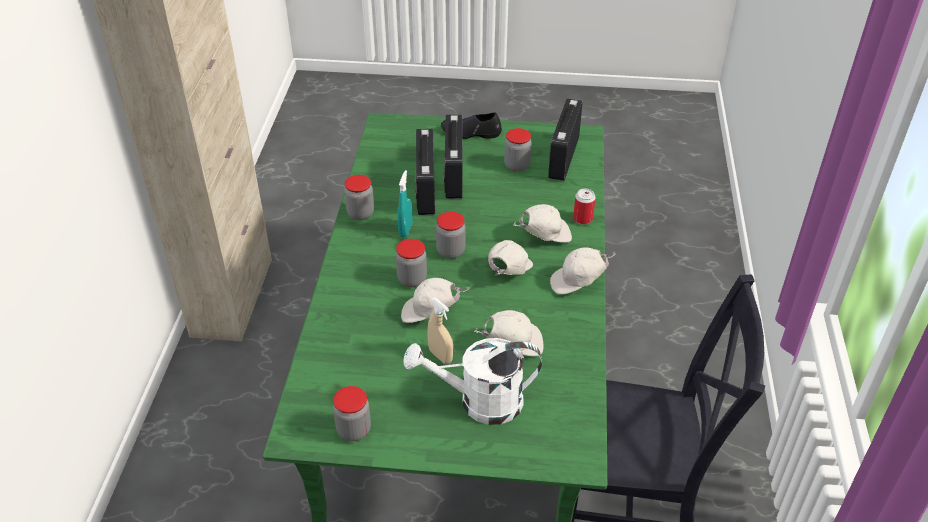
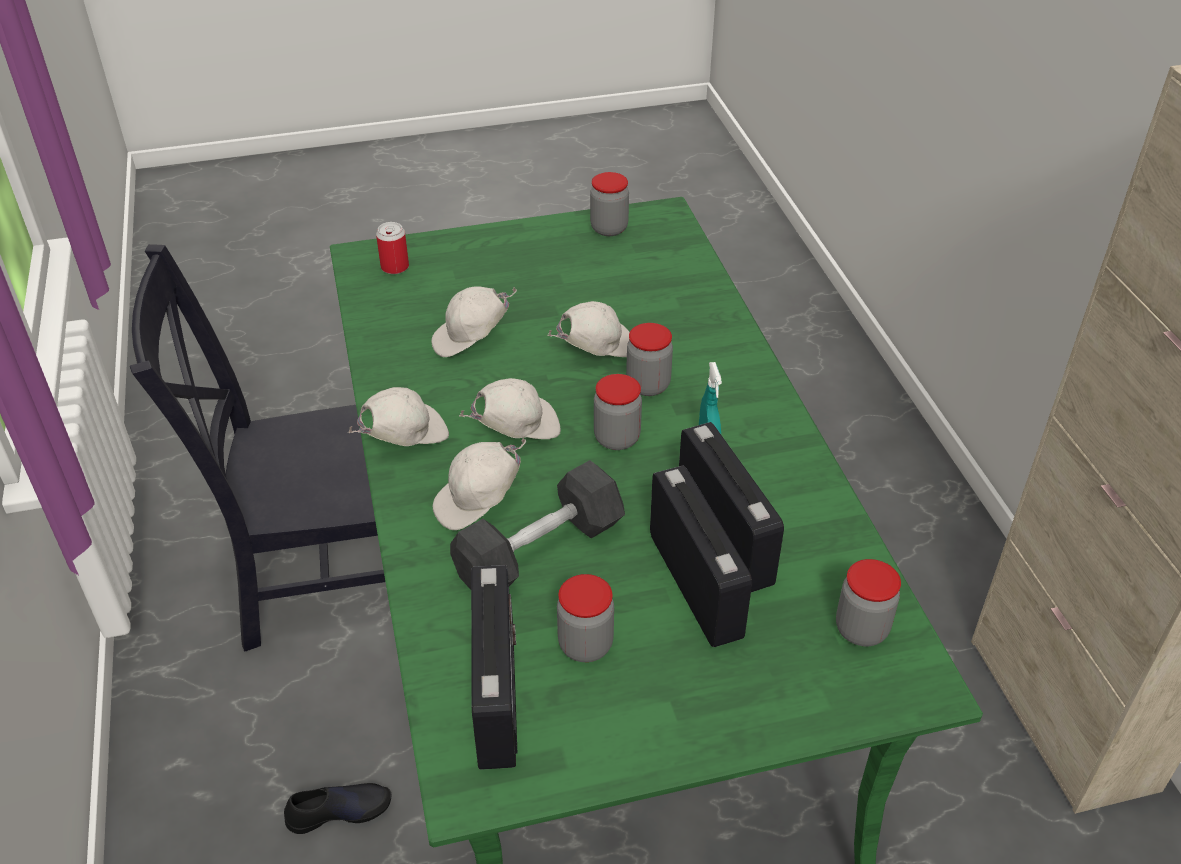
camera: 160 degrees right, 0 degrees up
(360, 213) = (798, 464): jar -> jar (861, 629)
(440, 356) = (556, 308): beige spray bottle -> none
(471, 132) = (724, 713): black shoe -> black shoe (339, 811)
(479, 402) = (488, 277): white watering can -> none
(508, 271) = (516, 429): white cap -> white cap turned 120 degrees counterclockwise
(521, 206) = (539, 550): none -> black dumbbell
(582, 219) = (422, 552): can -> can (395, 267)

